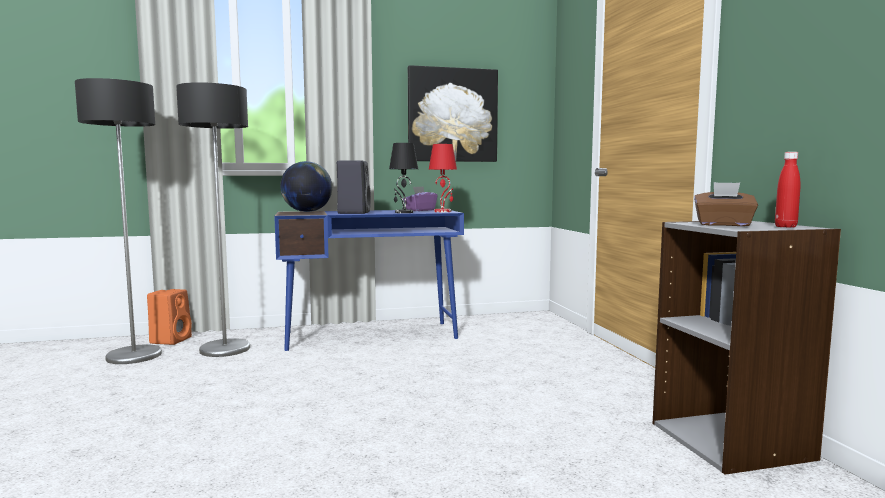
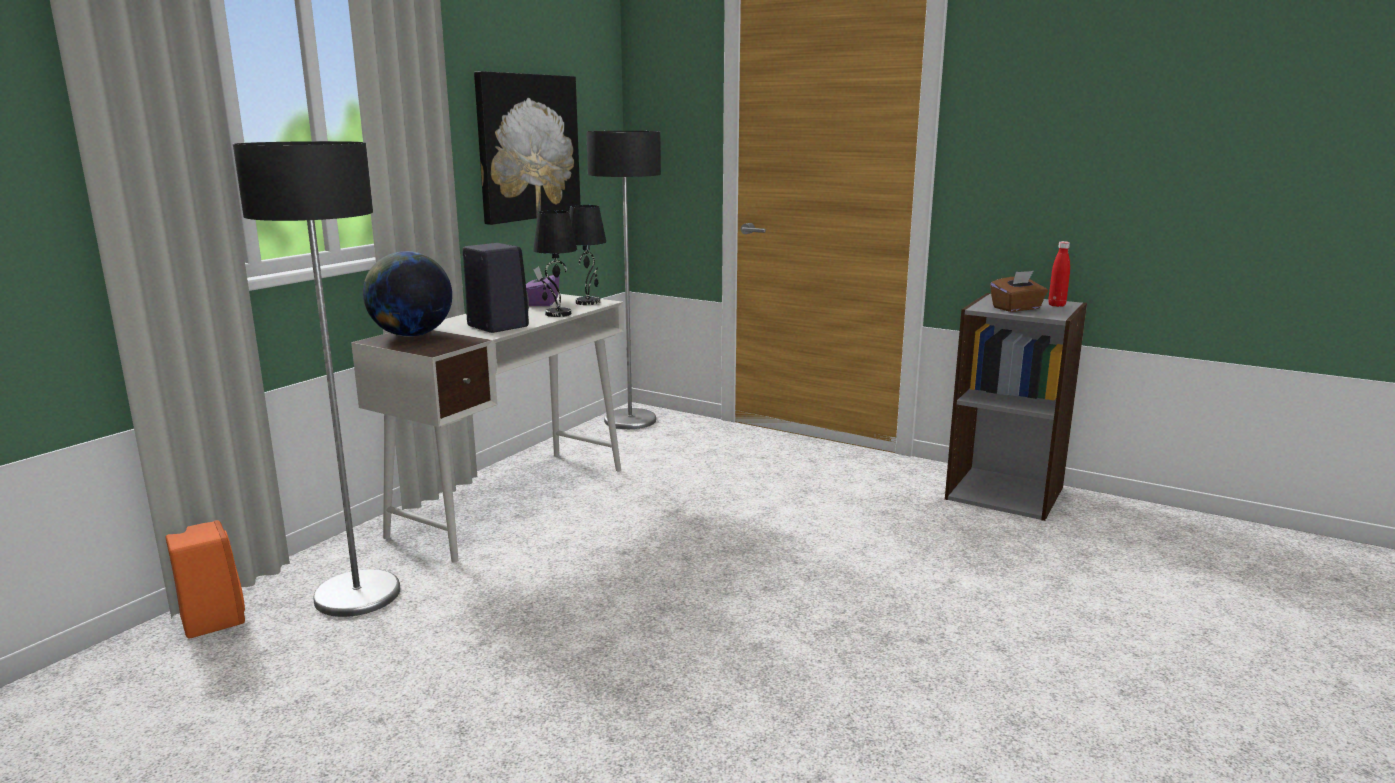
camera: 45 degrees left, 10 degrees up
(133, 356) = (227, 667): floor lamp -> floor lamp (630, 420)
(371, 335) = (513, 500): blue desk -> white desk
(443, 211) = (588, 302): red table lamp -> black table lamp

